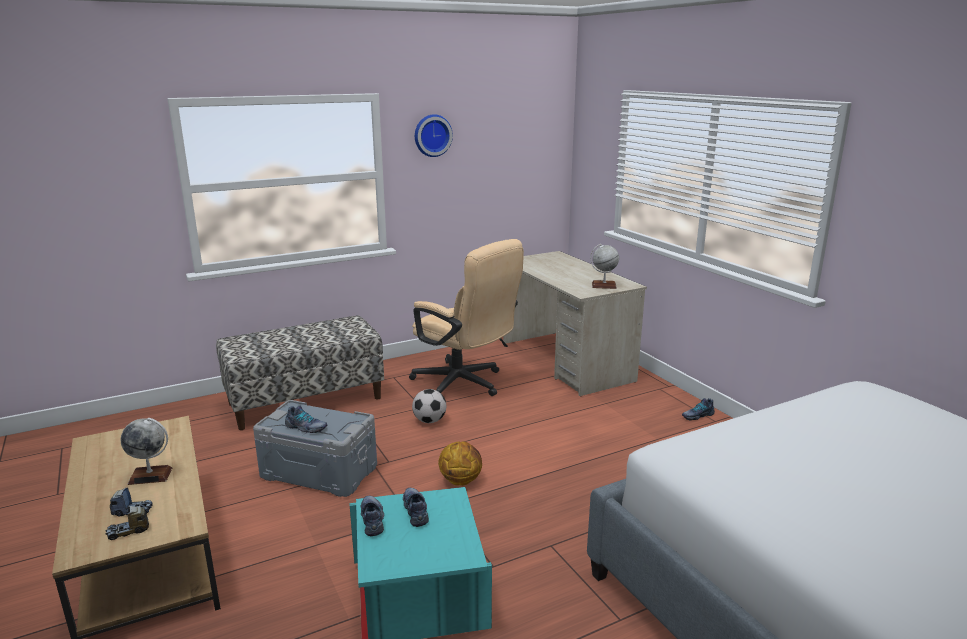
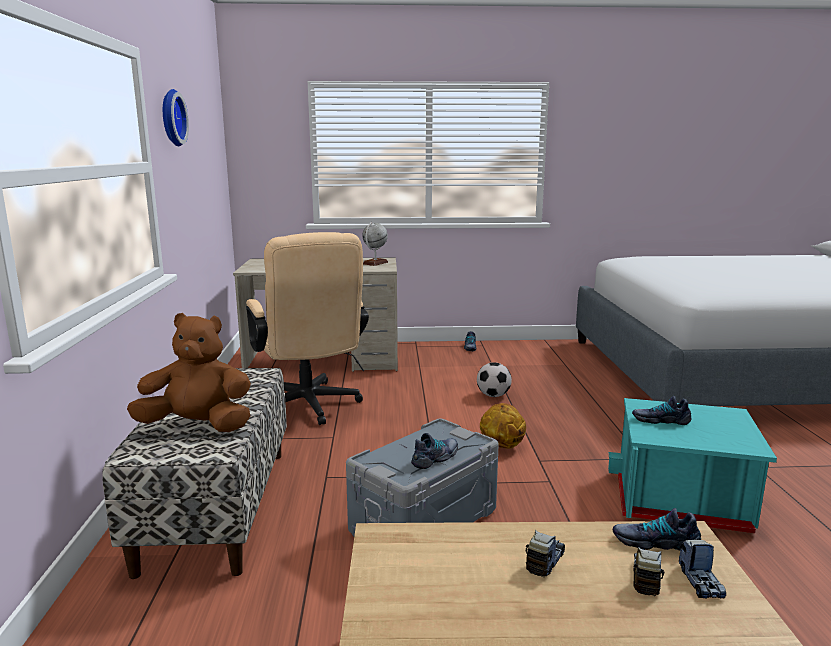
camera: 65 degrees left, 5 degrees down
(150, 476) = (544, 561): globe -> toy truck
(270, 343) = (198, 426): none -> brown plush toy
(373, 519) = (672, 439): shoe -> shoe (655, 542)
(429, 421) = (369, 438): football -> football (493, 395)
(464, 384) = (309, 408): beige office chair -> beige office chair turned 90 degrees clockwise

